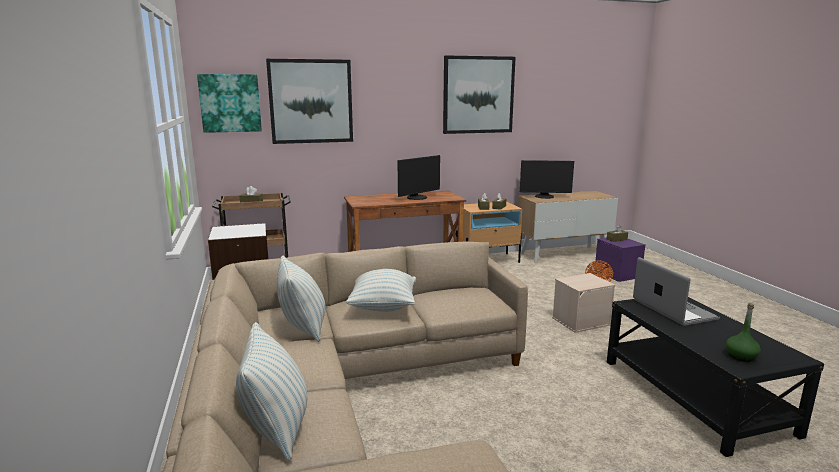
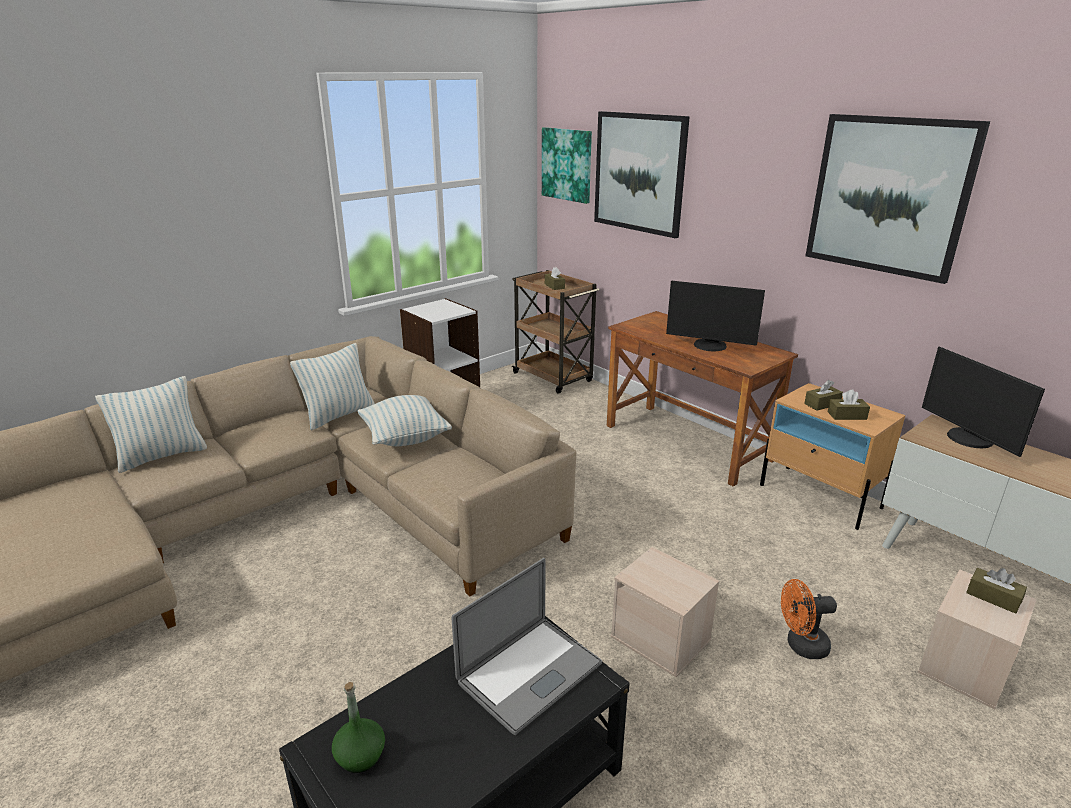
camera: 65 degrees right, 10 degrees up
(618, 274) = (966, 667): purple storage box -> beige storage box

